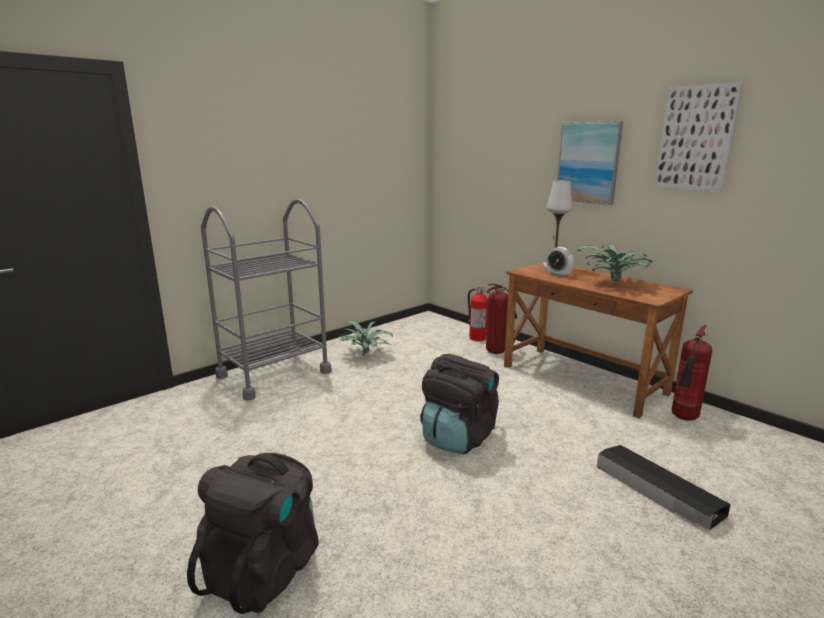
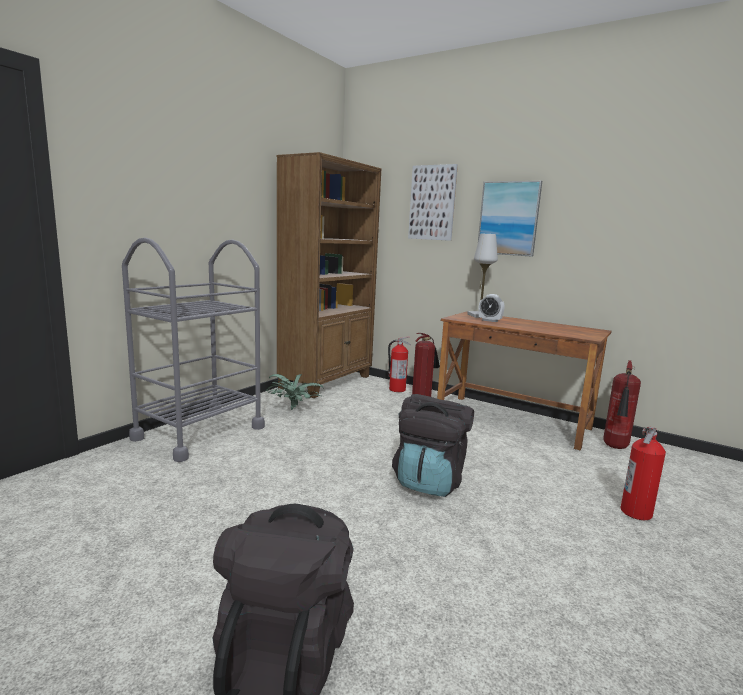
camera: 15 degrees left, 5 degrees down
(411, 327) = (327, 382): none -> brown bookcase
(614, 284) = (544, 326): potted plant -> none
(657, 491) = (637, 512): black storage box -> fire extinguisher
(696, 138) = (611, 196): picture -> picture (432, 203)

